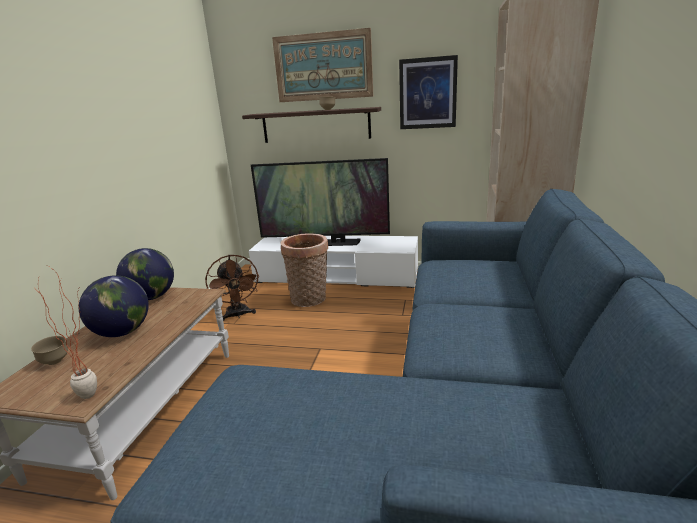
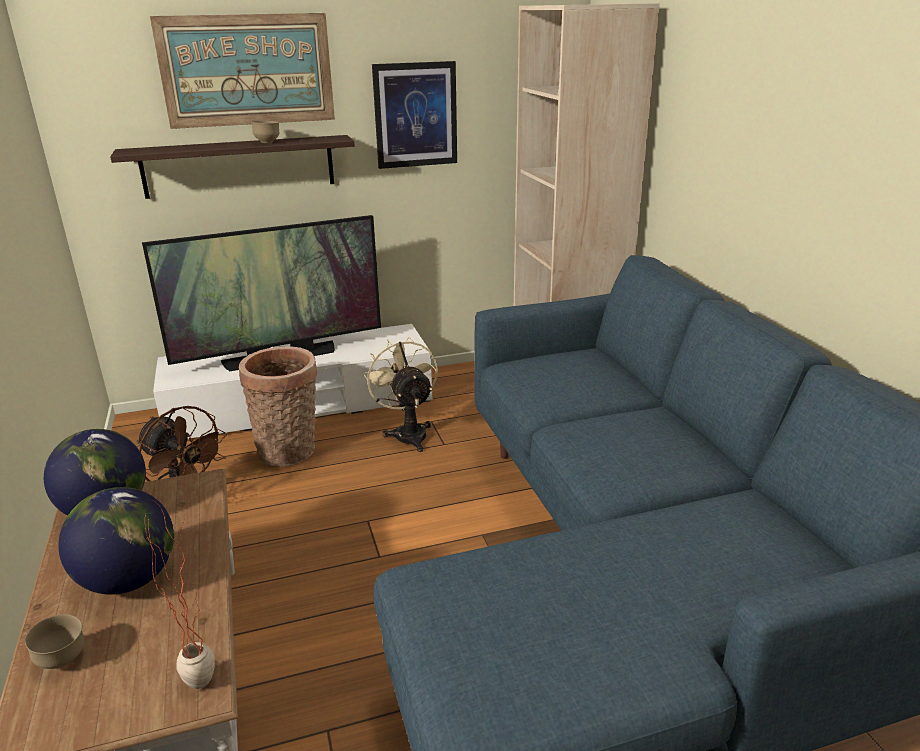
camera: 30 degrees left, 5 degrees up
(385, 303) = (408, 433): none -> beige fan

